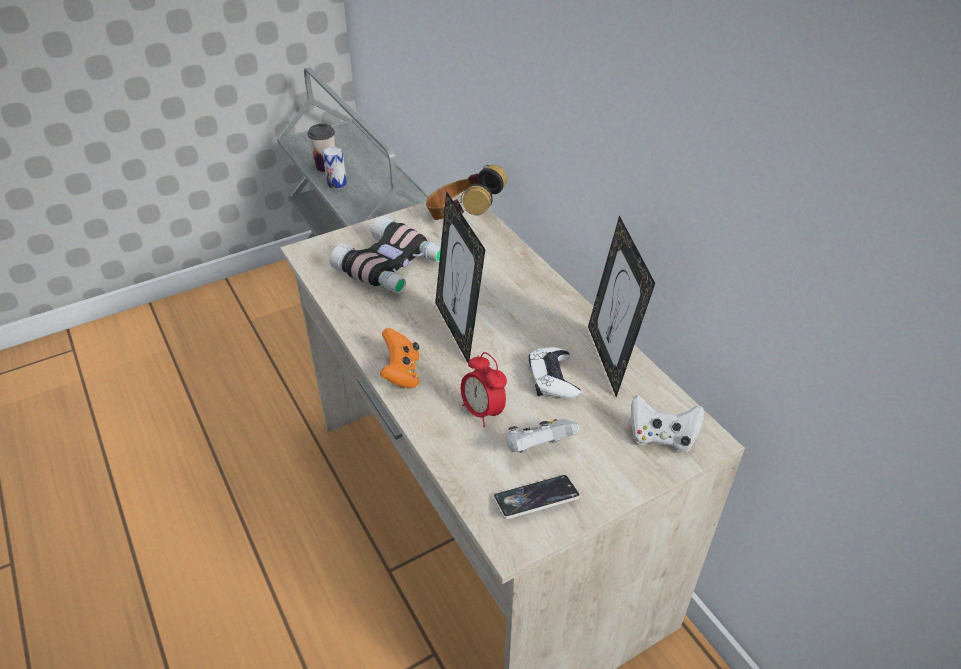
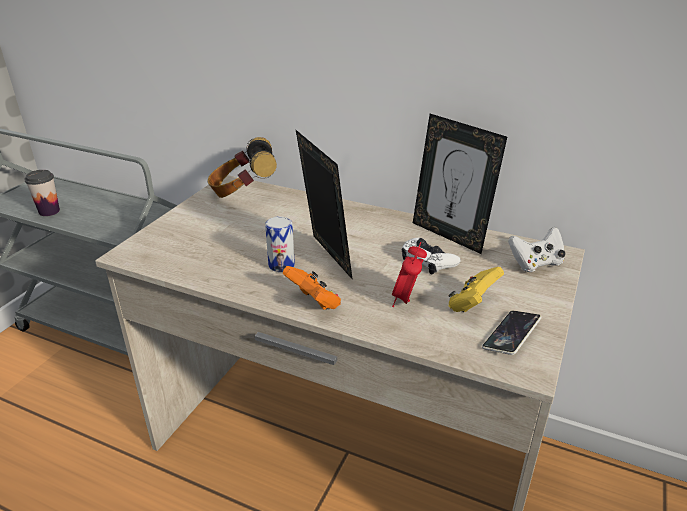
camera: 35 degrees left, 10 degrees down
(337, 184) = (73, 220): can -> can (281, 265)
(392, 267) = (220, 238): binoculars -> none
(459, 330) = (325, 258): picture frame -> picture frame turned 150 degrees counterclockwise
(482, 412) = (406, 300): alarm clock -> alarm clock turned 90 degrees clockwise
(538, 448) = (472, 304): white game controller -> yellow game controller

